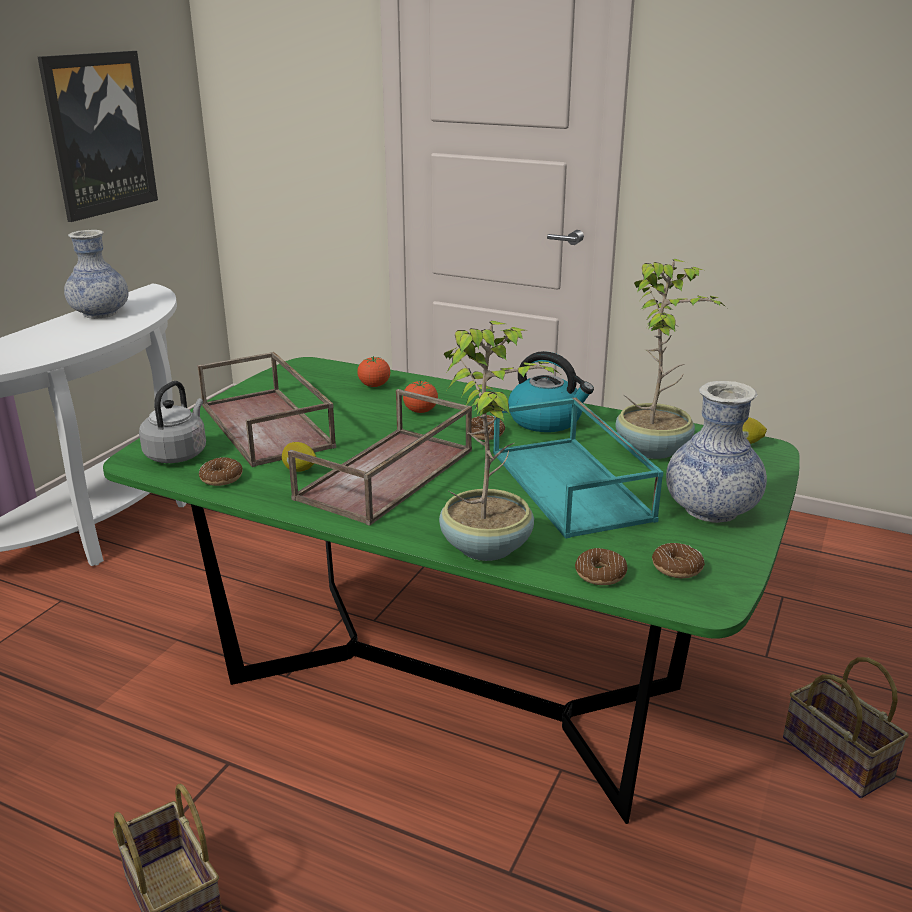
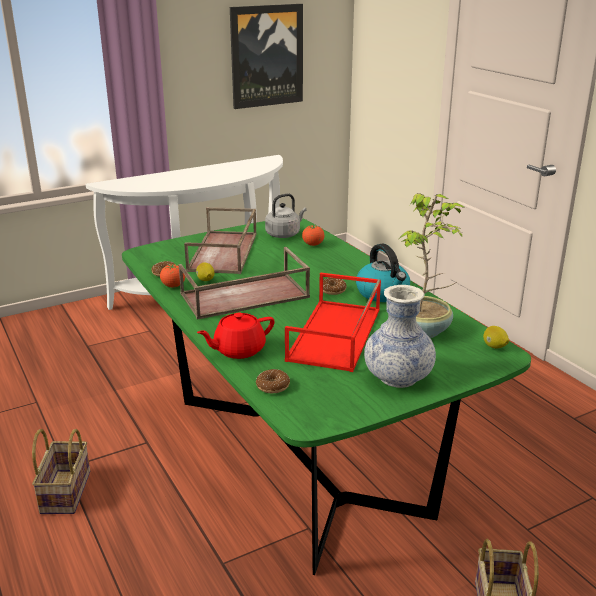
camera: 35 degrees right, 0 degrees up
(100, 313) = (227, 168): vase -> none
(178, 454) = (163, 254): grey kettle -> grey kettle (284, 234)
(420, 411) = (316, 267): tomato -> tomato (173, 286)
(487, 545) = (238, 350): potted plant -> red teapot
(572, 485) = (336, 335): turquoise tray -> red tray
(677, 568) = (321, 400): donut -> none

